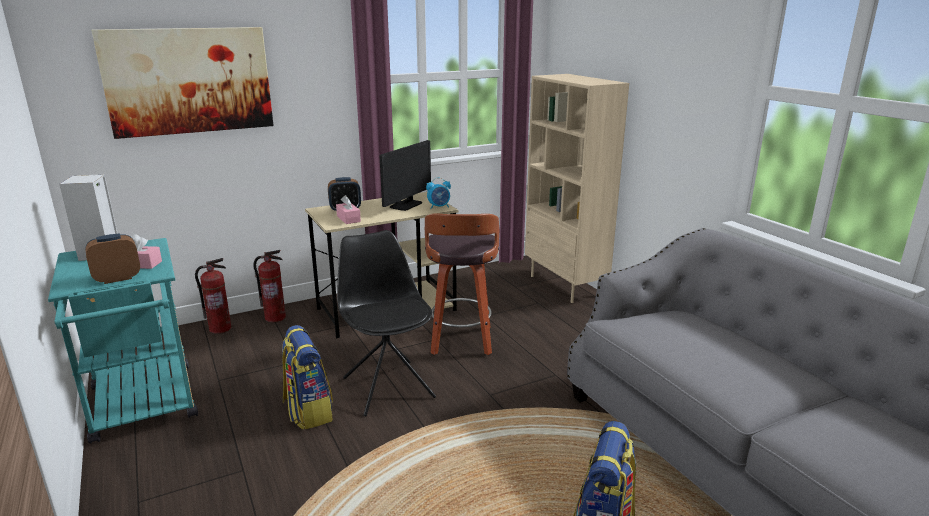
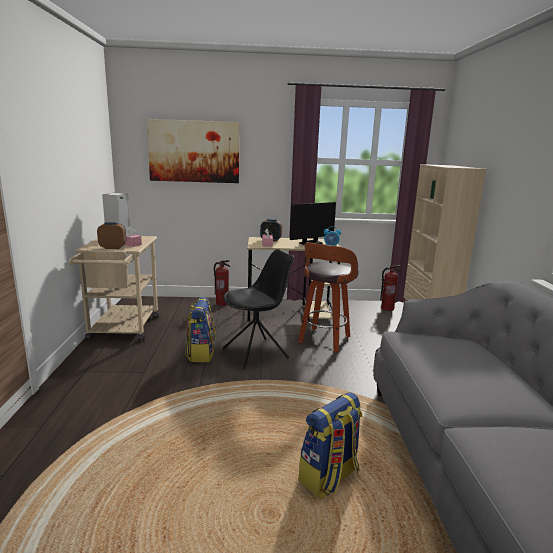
camera: 25 degrees right, 5 degrees down
(144, 408) = (122, 330): turquoise cart -> beige cart
(220, 328) = (189, 302): fire extinguisher -> fire extinguisher (387, 308)
(388, 386) = (256, 353): black chair -> black chair turned 60 degrees clockwise

